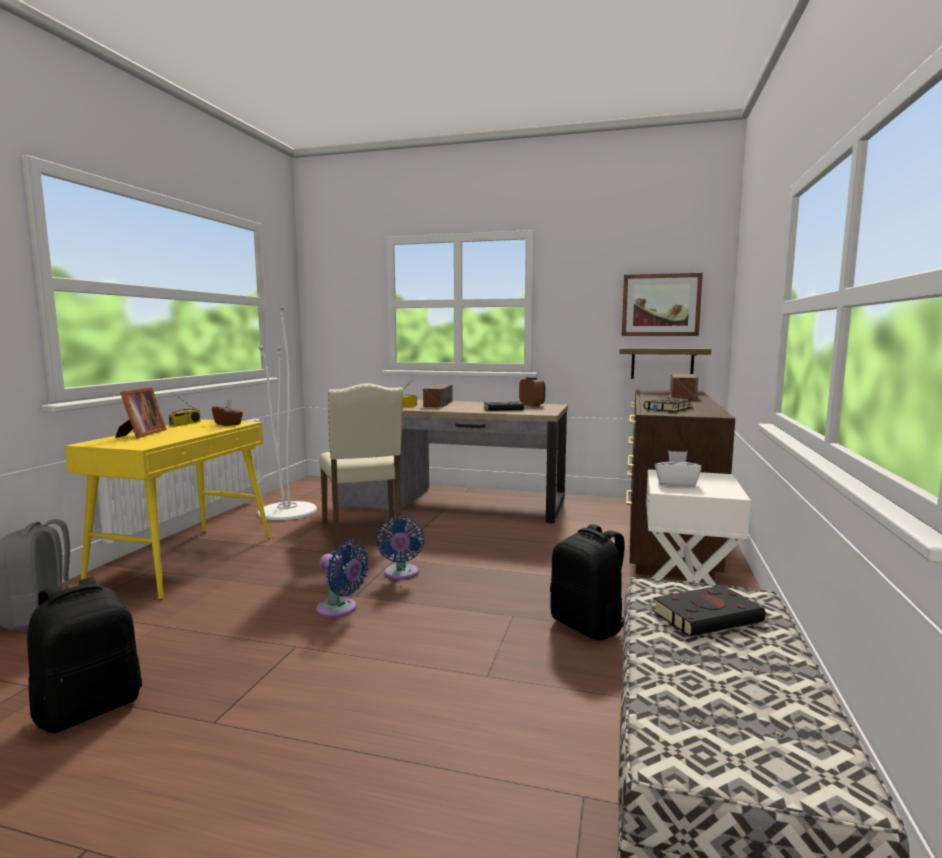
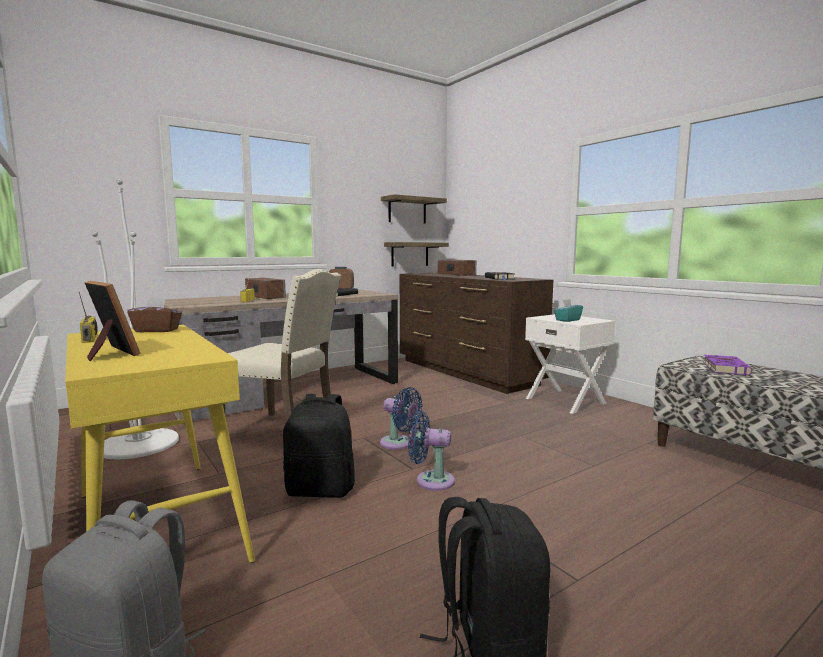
camera: 50 degrees left, 0 degrees up
(340, 610) = (431, 480): blue fan -> blue fan turned 150 degrees counterclockwise
(588, 626) = (558, 424): black backpack -> black backpack (321, 490)
(661, 305) = (407, 210): picture -> shelf
(676, 483) = (567, 320): white tissue box -> turquoise tissue box
(709, 616) = (724, 368): black book -> purple book

